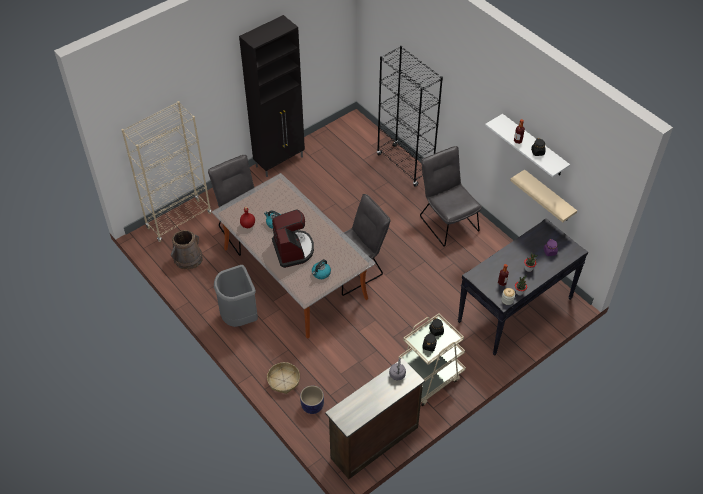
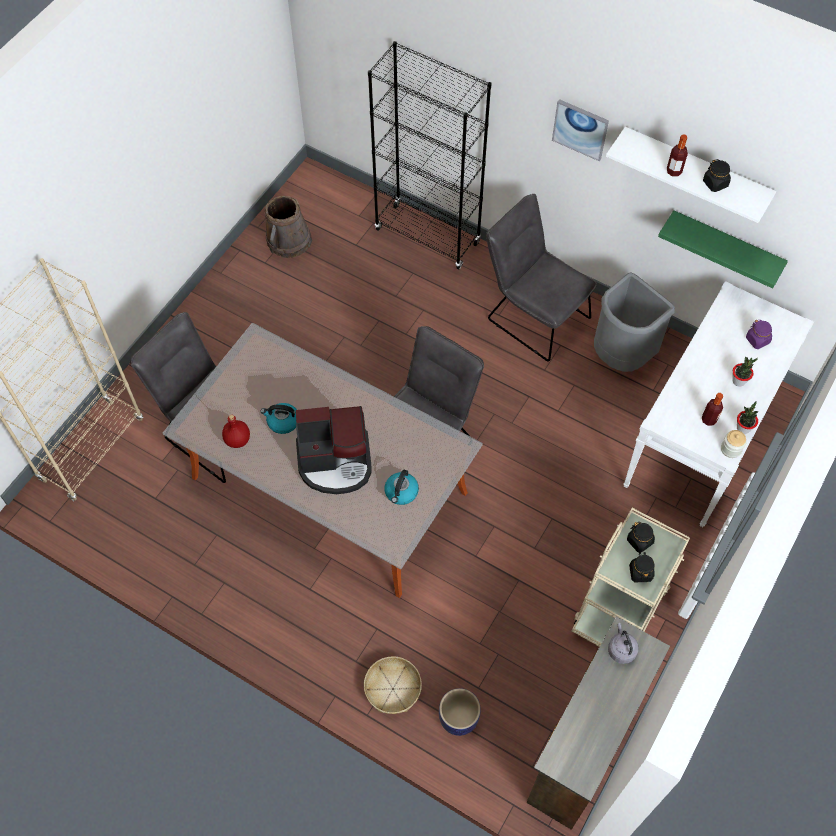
camera: 20 degrees left, 10 degrees up
(188, 258) = (137, 516): brown bucket -> brown bucket (289, 241)
(239, 318) = (271, 598): grey trash can -> grey trash can (621, 356)
(280, 161) = (221, 288): black cabinet -> none
(293, 249) = (335, 462): coffee machine -> coffee machine turned 120 degrees clockwise
(482, 112) = (580, 129): none -> picture
(515, 310) = (701, 438): black console table -> white console table
(548, 196) = (725, 246): beige shelf -> green shelf

